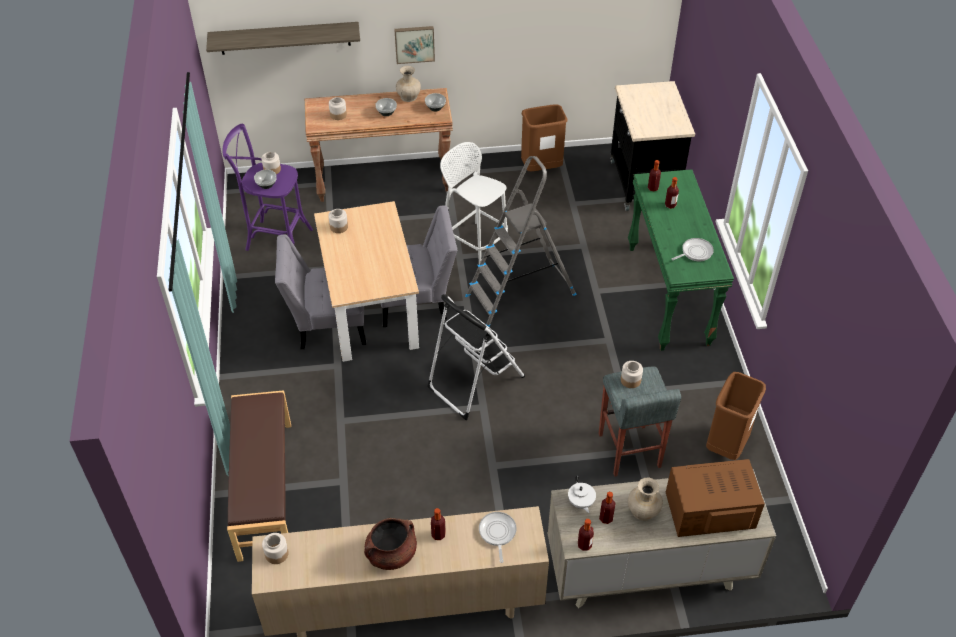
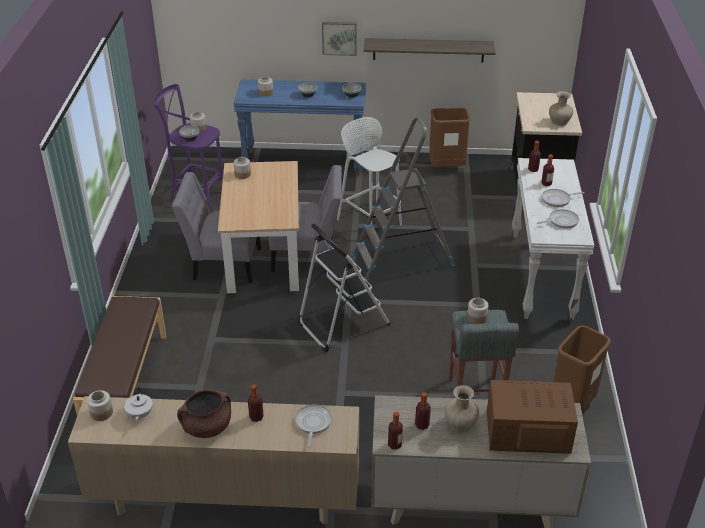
camera: 10 degrees right, 10 degrees down
(285, 38) = (227, 21): shelf -> shelf (428, 50)
(384, 181) = (304, 163): brown console table -> blue console table
(408, 97) = (330, 85): beige vase -> beige vase (559, 122)
(580, 503) = (400, 409): white teapot -> white teapot (140, 414)
(669, 295) = (542, 276): green console table -> white console table
(686, 225) = (557, 199): none -> frying pan

